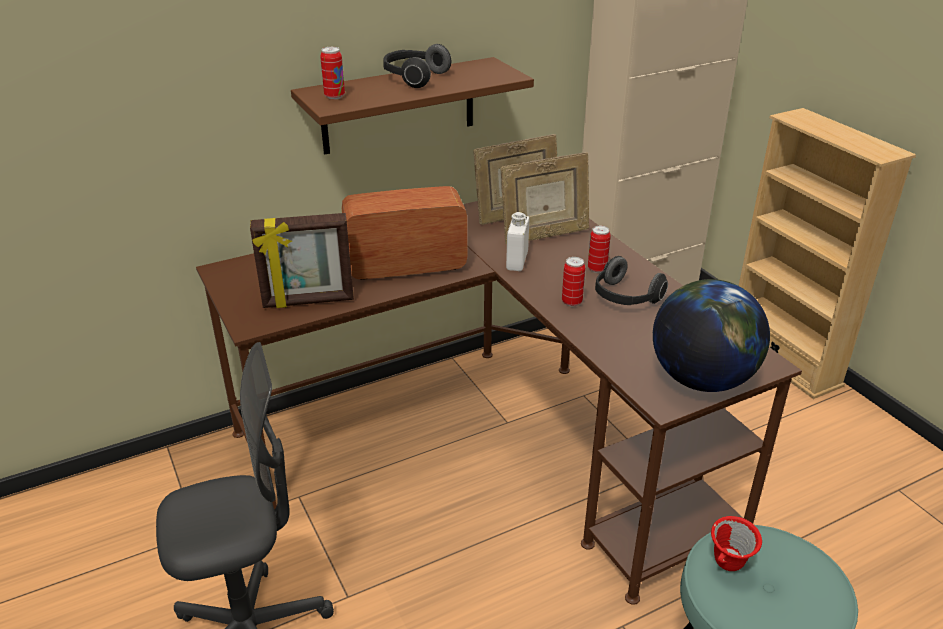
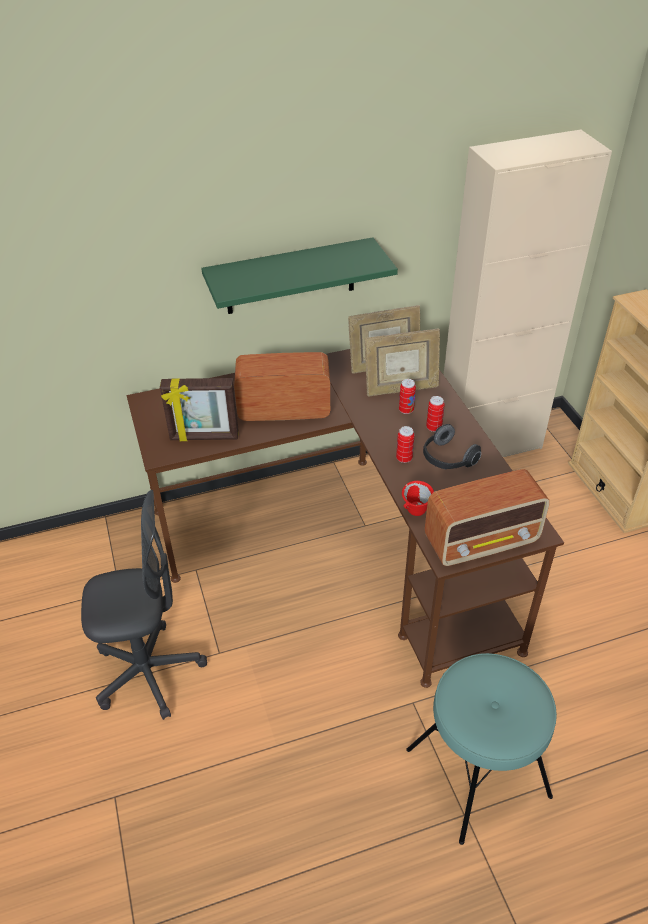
camera: 10 degrees right, 10 degrees up
(334, 96) = (233, 279): can -> can (406, 410)
(398, 106) = (290, 277): brown shelf -> green shelf
(414, 78) = (300, 261): headphones -> none
(517, 261) = (372, 413): white bottle -> none
(701, 379) = (482, 541): globe -> radio
(728, 567) = (469, 686): red mug -> red mug (415, 513)

